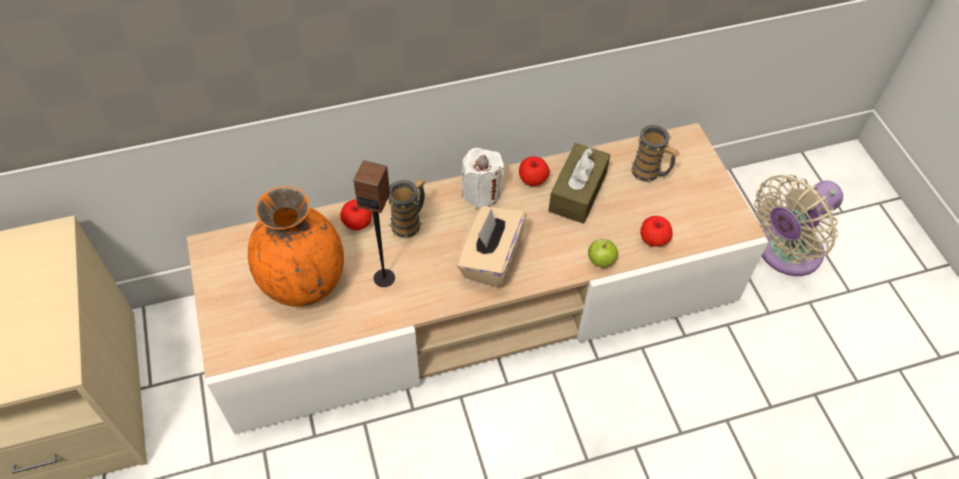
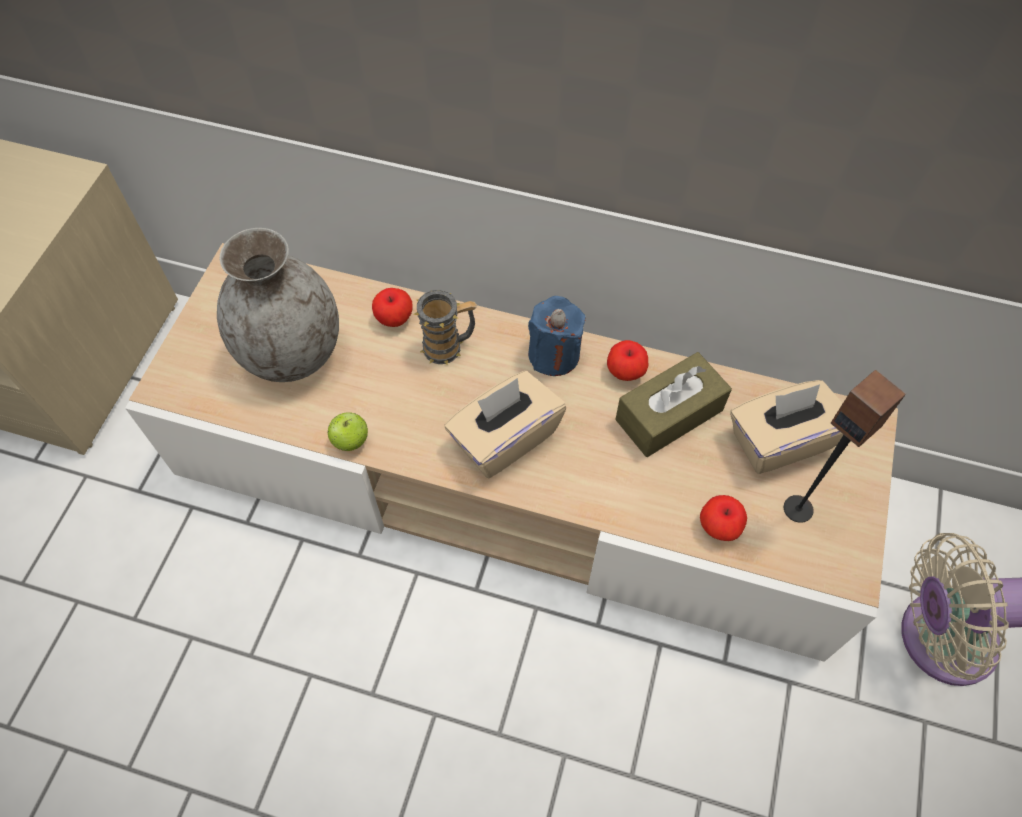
camera: 35 degrees right, 5 degrees up
(303, 283) = (291, 354): orange vase -> grey vase
(384, 277) = (375, 394): speaker -> speaker (798, 508)
(481, 192) = (554, 355): white candle -> blue candle
(600, 261) = (631, 515): apple -> apple (350, 441)
(650, 173) = (780, 440): mug -> beige tissue box

